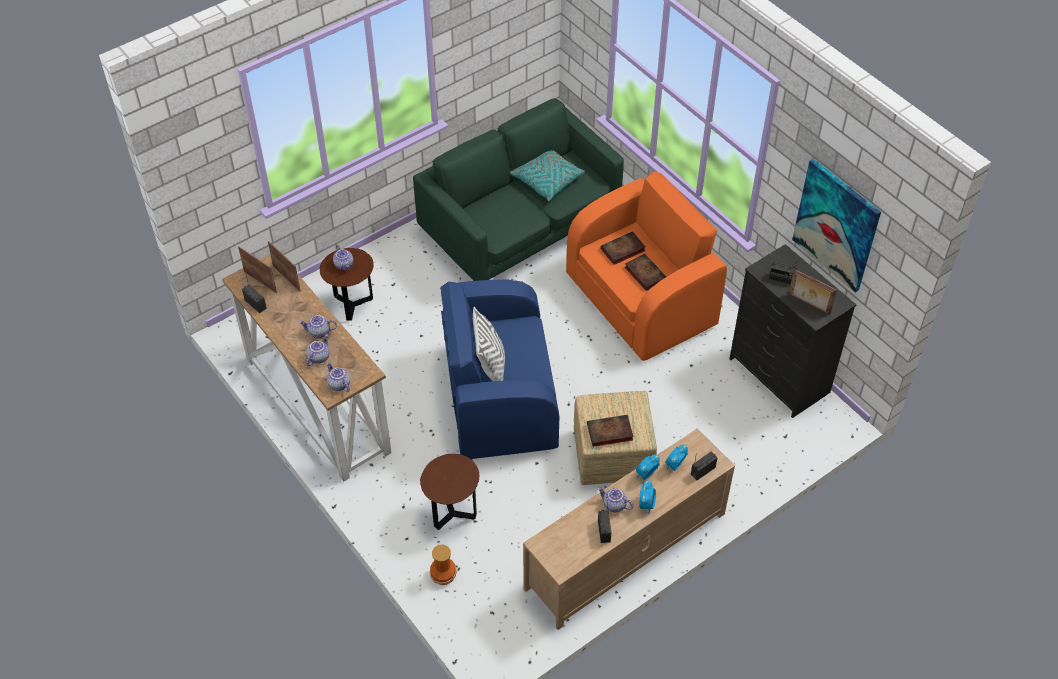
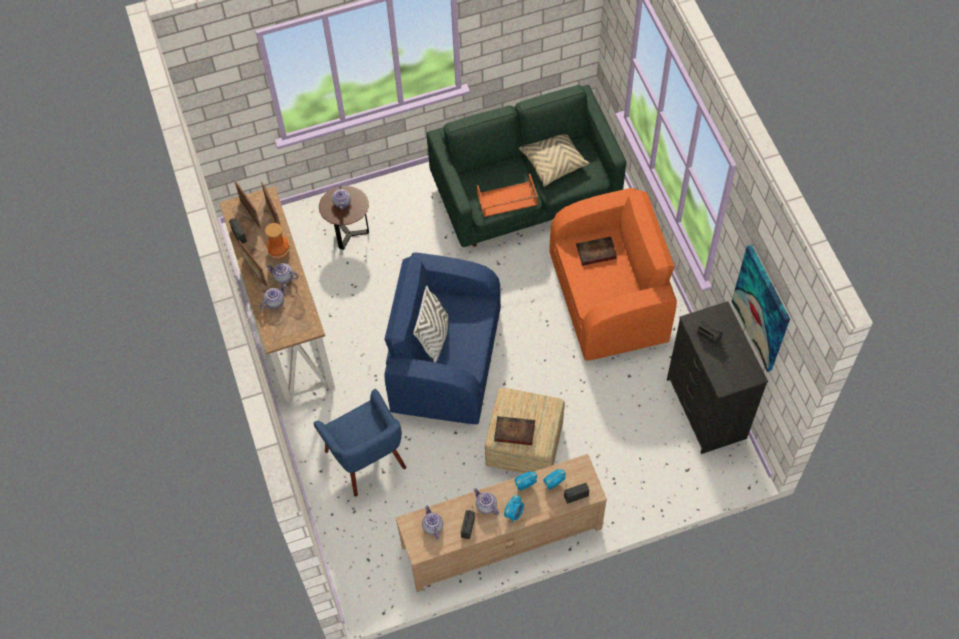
camera: 20 degrees right, 10 degrees up
(338, 384) = (282, 332): teapot -> teapot (432, 526)
(444, 575) = (340, 514): vase -> vase (279, 251)
(452, 514) = (366, 459): brown side table -> blue armchair
(514, 224) = (506, 200): none -> orange tray
(546, 180) = (553, 162): turquoise pillow -> beige pillow
(644, 273) = (606, 282): book -> none
(808, 305) = (723, 370): picture frame -> picture frame (254, 272)

